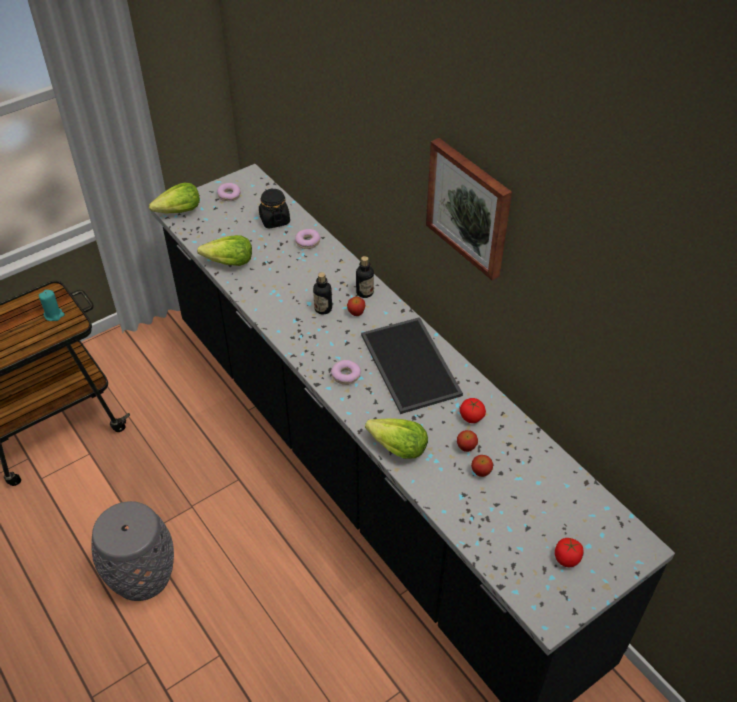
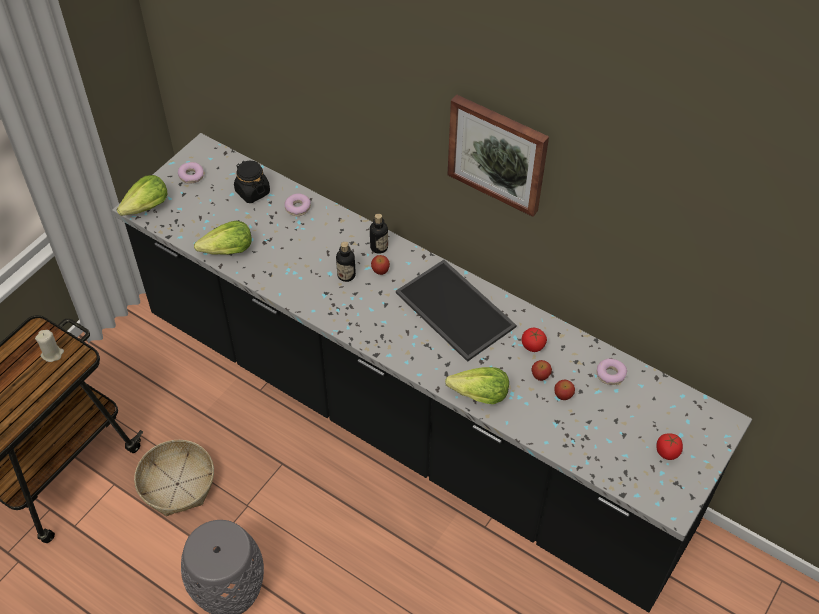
camera: 20 degrees left, 5 degrees up
(54, 315) = (52, 354): turquoise candle -> beige candle
(141, 469) = (177, 483): none -> basket
(346, 375) = (400, 338): donut -> donut (610, 374)

